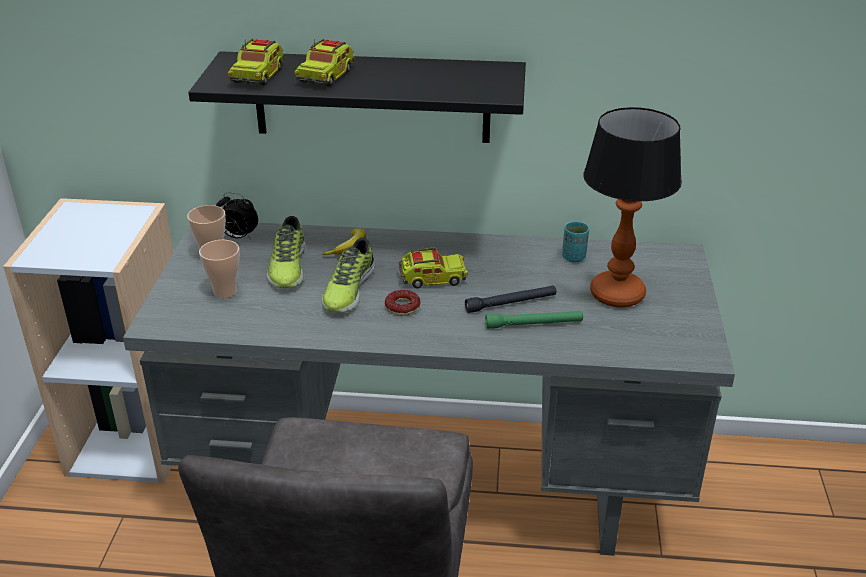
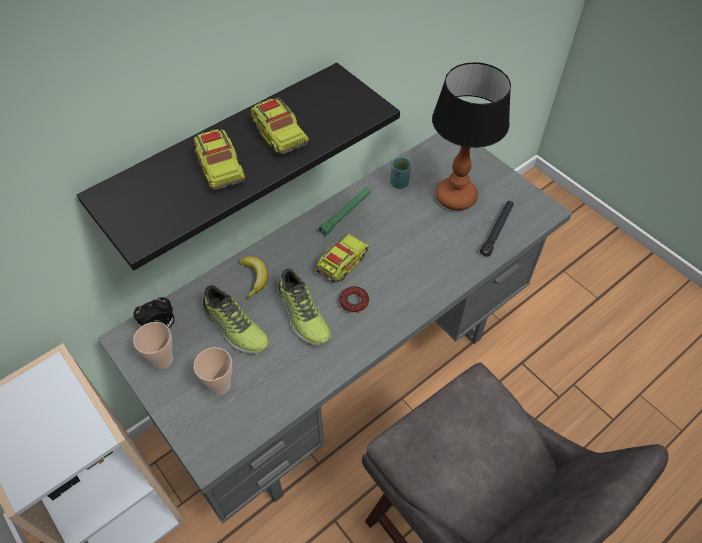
camera: 45 degrees left, 20 degrees up
(258, 75) = (163, 204): toy truck -> toy truck (279, 135)
(511, 303) = (411, 248): black flashlight -> black flashlight (497, 230)
(534, 324) = (442, 255): green flashlight -> green flashlight (346, 213)

